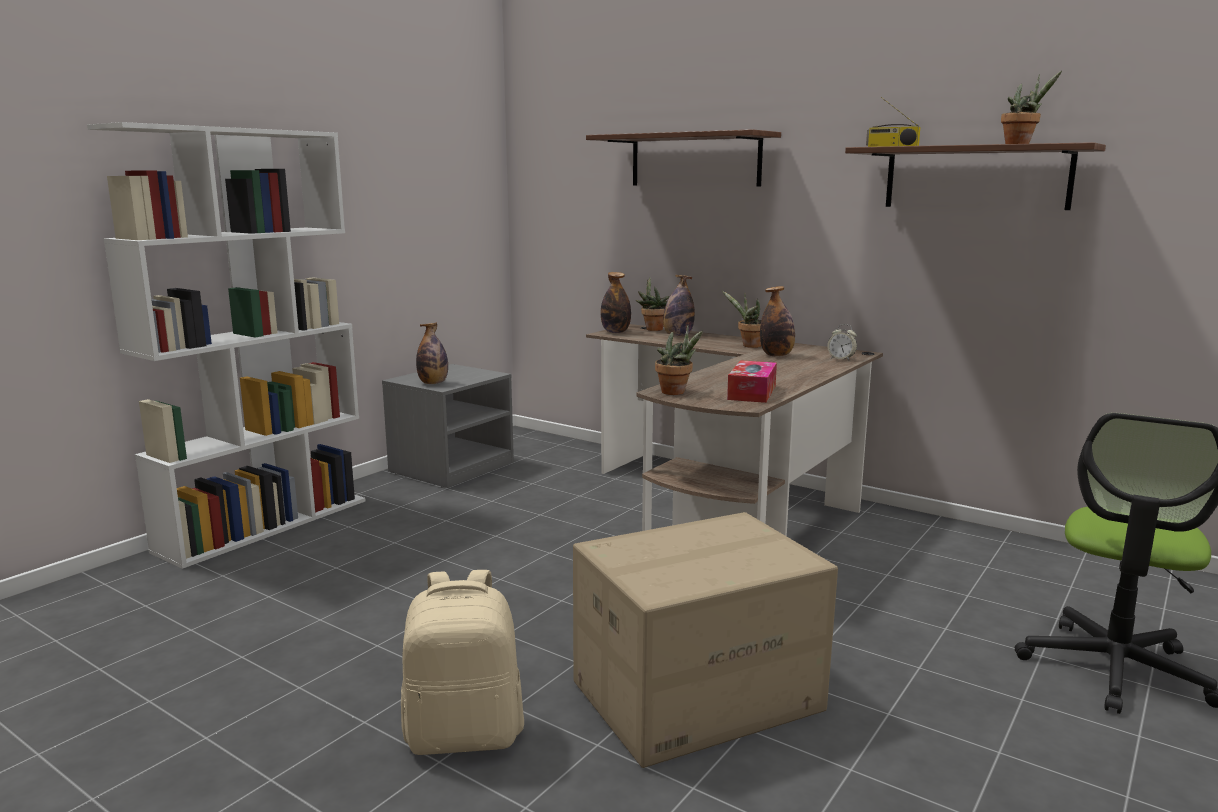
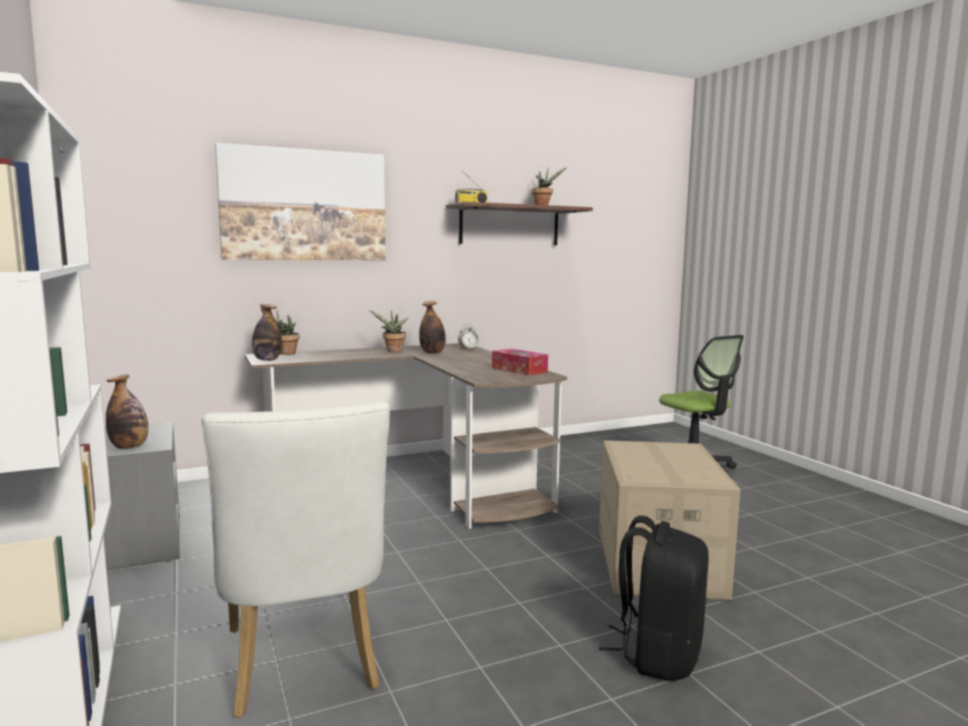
camera: 60 degrees left, 5 degrees down
(333, 579) = (303, 666): none -> white chair
(465, 734) = (658, 654): beige backpack -> black backpack
(676, 393) = (493, 379): potted plant -> none
(678, 336) = (322, 354): bottle -> none
(695, 160) = (304, 205): shelf -> picture

